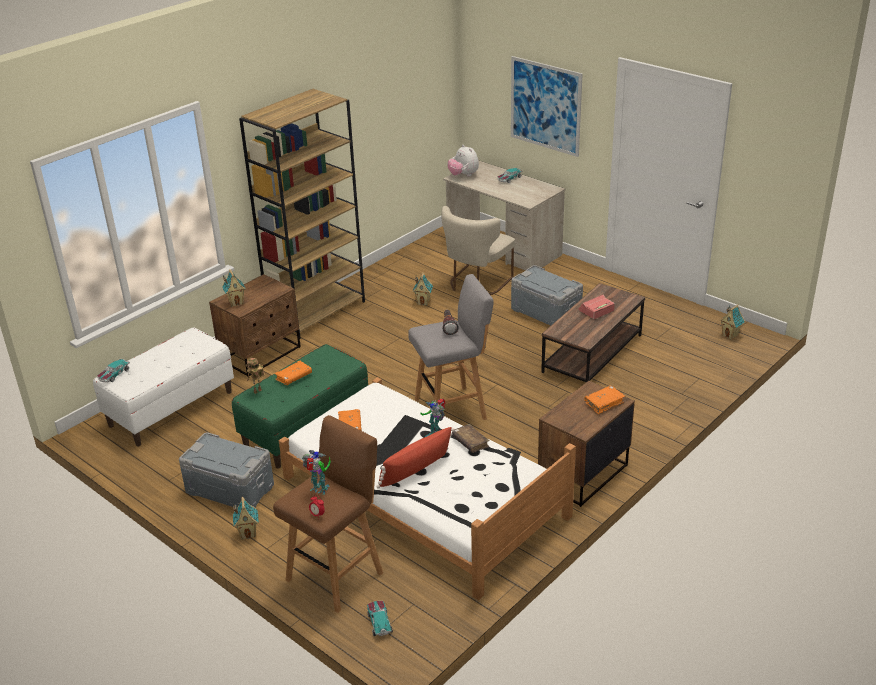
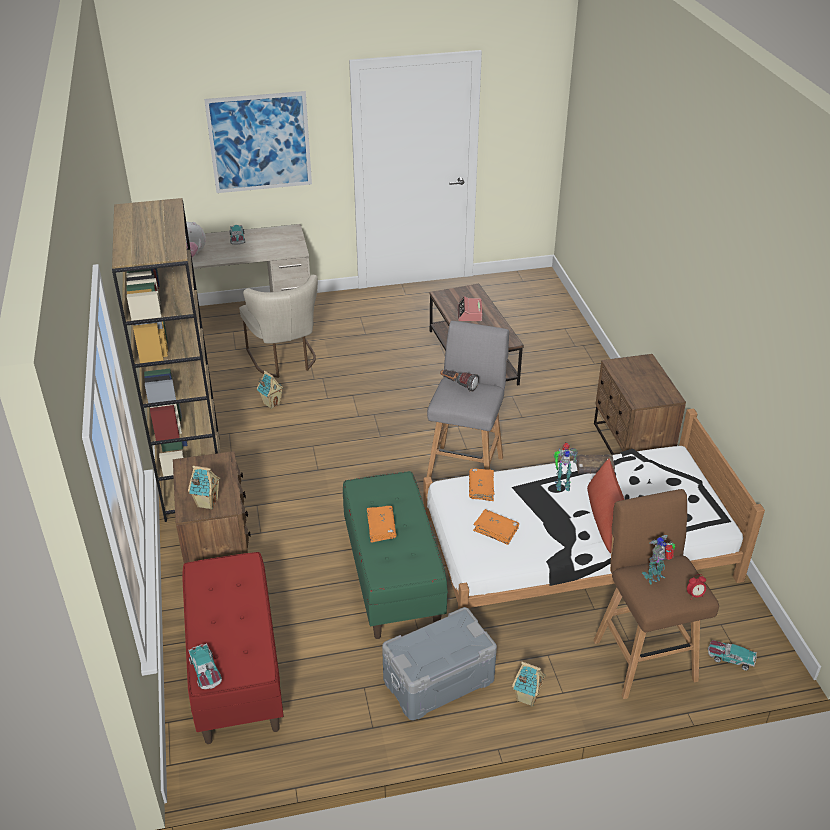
camera: 55 degrees left, 5 degrees up
(171, 408) = (235, 670): white bench -> red bench
(257, 392) = (379, 565): toy robot -> none
(545, 312) = (382, 348): grey storage box -> none
(604, 403) = (641, 368): orange book -> orange book (481, 488)
(730, 335) = (526, 286): toy house -> none

